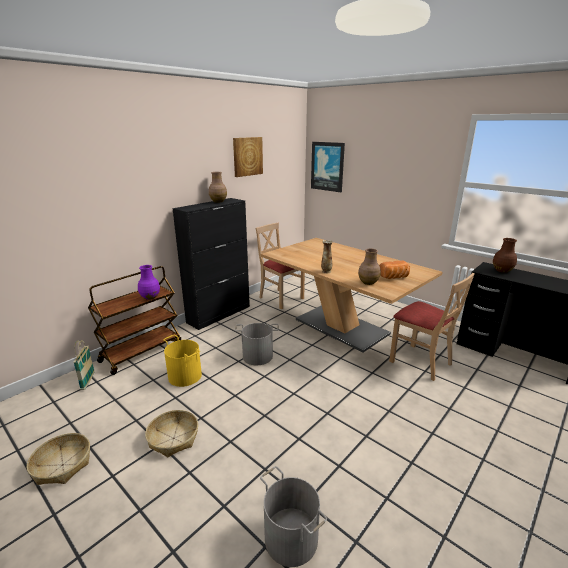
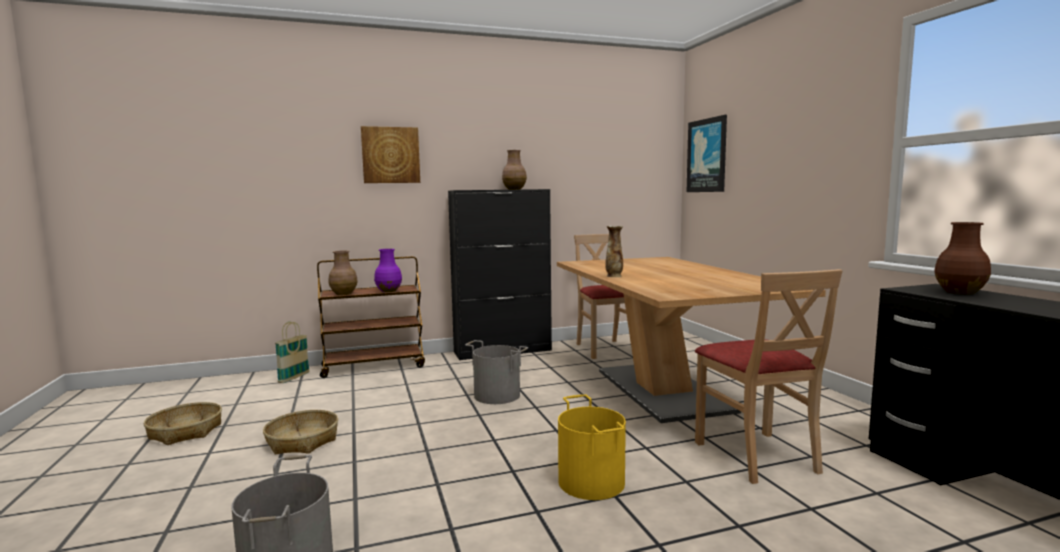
camera: 30 degrees right, 15 degrees down
(185, 375) = (389, 394): yellow bucket -> yellow bucket (592, 481)
(247, 156) = (571, 137): picture -> picture (390, 155)
(368, 282) = (657, 287): brown vase -> brown vase (344, 294)
(394, 277) = (715, 287): bread -> none

